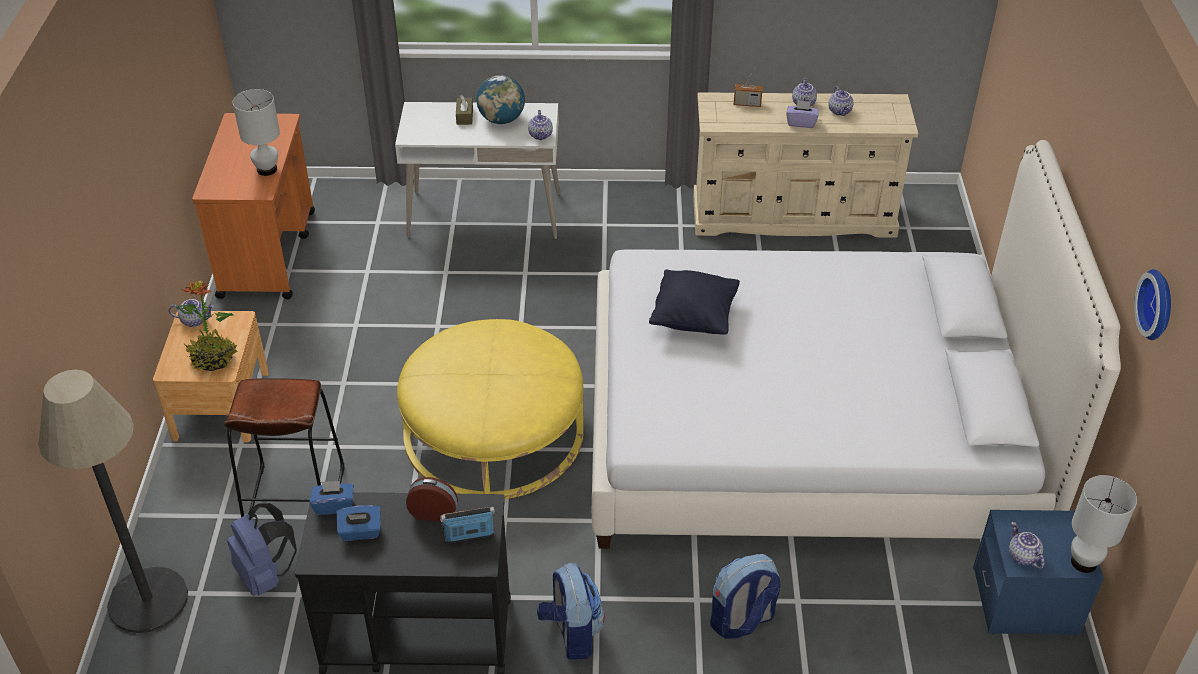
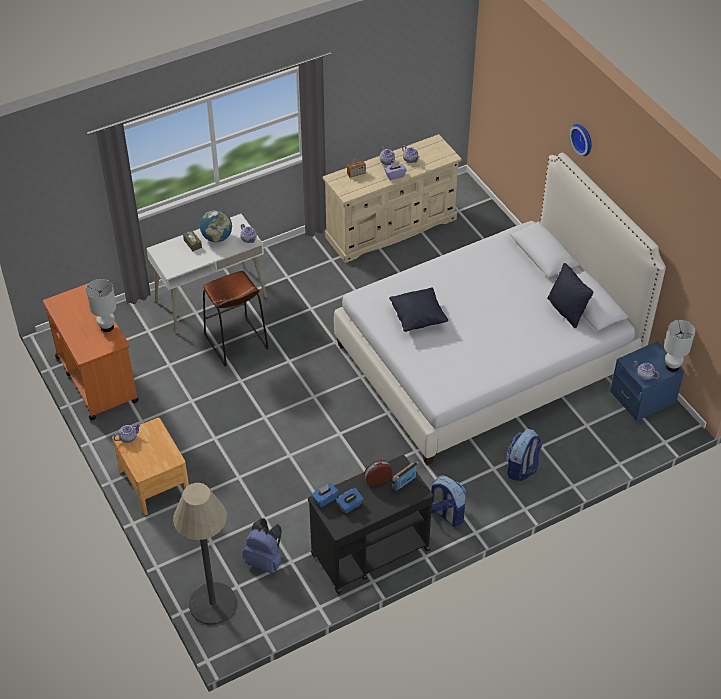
camera: 30 degrees left, 5 degrees up
(213, 359) = (161, 455): potted plant -> none
(295, 498) = (245, 514): brown stool -> brown stool (236, 342)
(494, 431) = (323, 428): yellow ottoman -> none
(940, 397) = (566, 311): none -> black pillow
(1159, 304) = (679, 231): wall clock -> wall clock (583, 139)

